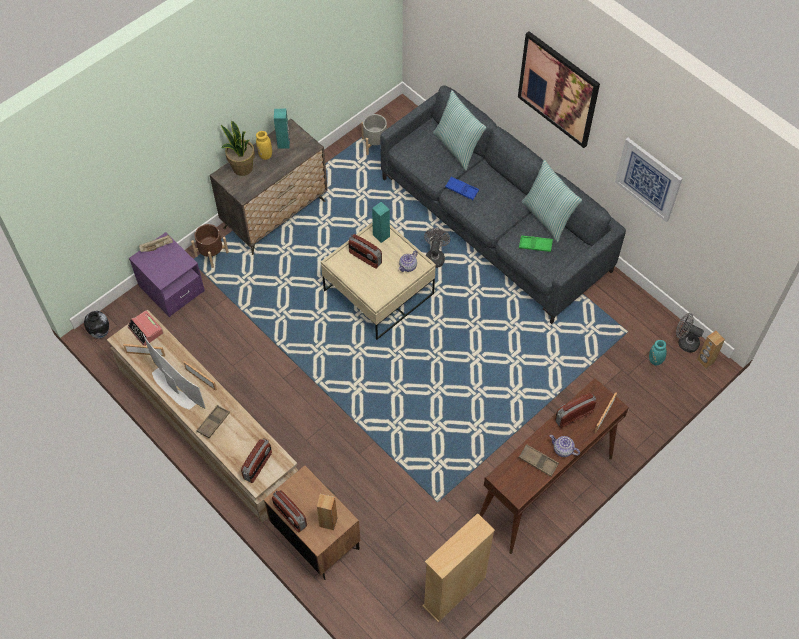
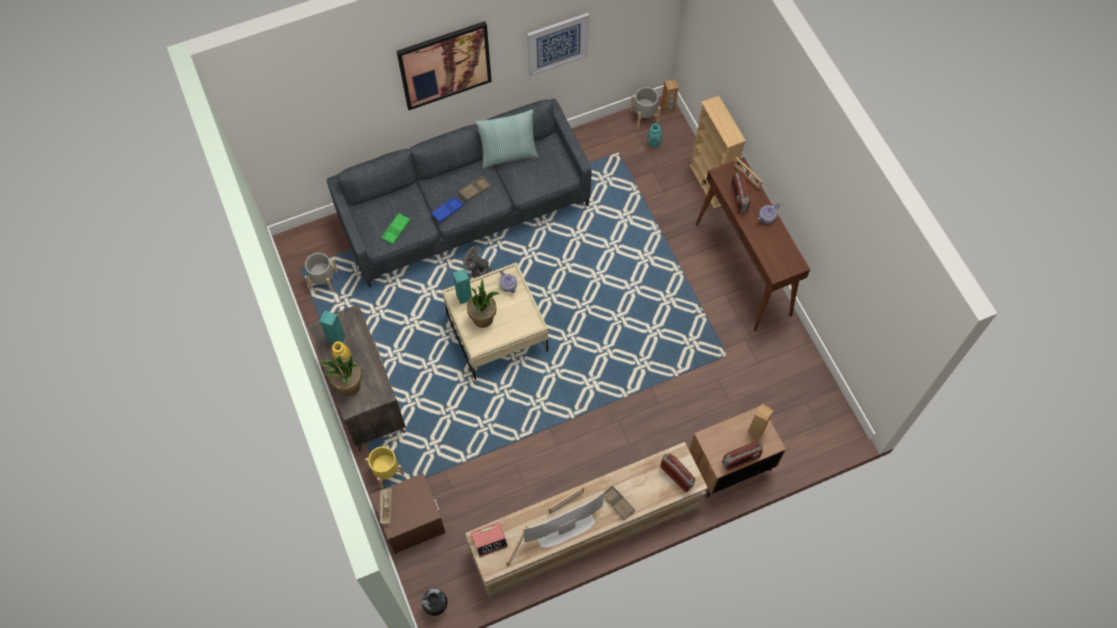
camera: 70 degrees left, 5 degrees up
(171, 289) = (411, 521): purple nightstand -> brown nightstand
(211, 254) = (386, 471): brown planter -> yellow planter
(365, 258) = (483, 319): radio -> potted plant
(454, 592) = (812, 370): beige bookcase -> beige bookcase (710, 183)
(457, 147) = (396, 197): pillow -> none
(535, 245) = (534, 174): green tray -> green tray (396, 230)
(538, 461) = (772, 239): brown tray -> brown tray (475, 190)
(685, 342) = (644, 116): grey fan -> grey planter

